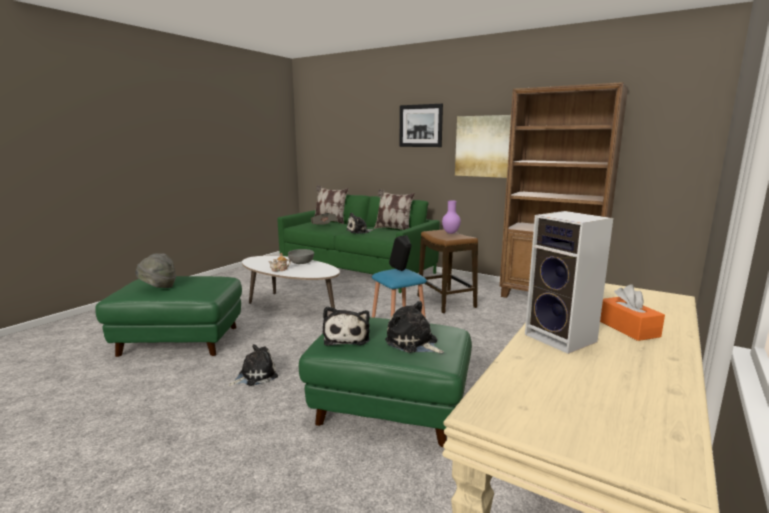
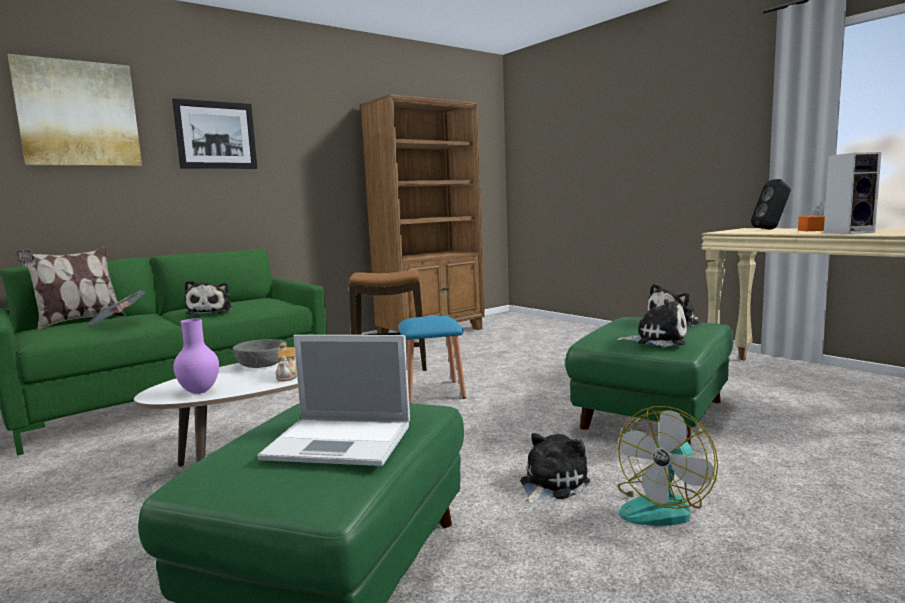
camera: 70 degrees left, 5 degrees down
(158, 287) = (342, 441): grey hat -> laptop
(224, 413) = (662, 506): none -> fan
(255, 376) = (551, 484): plush toy -> plush toy turned 60 degrees clockwise
(393, 229) = (236, 300): pillow -> none
(401, 270) = (427, 317): black speaker -> black speaker (771, 229)
(451, 233) = (379, 272): purple vase -> purple vase (200, 391)
(484, 146) = (318, 167): picture -> picture (78, 114)

